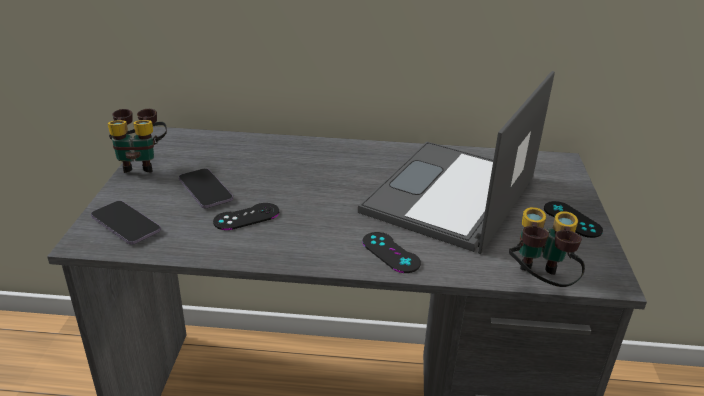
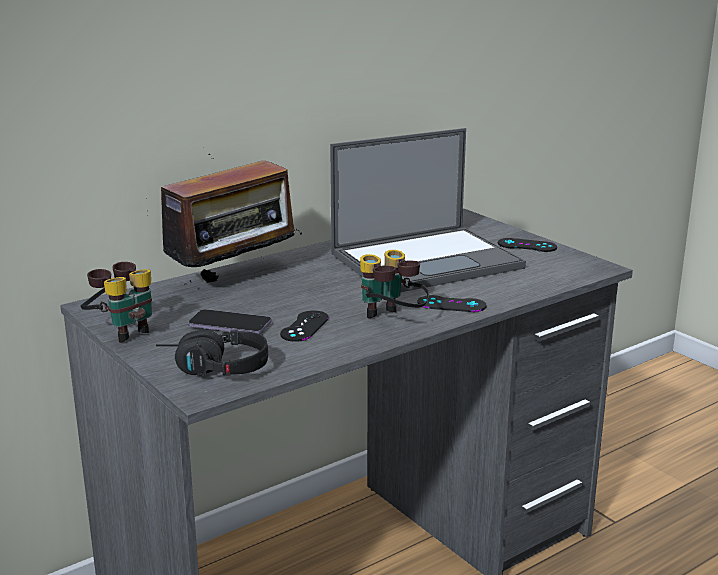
camera: 40 degrees left, 10 degrees down
(126, 224) = (211, 370): phone -> black headphones
(277, 151) = (235, 280): none -> radio
(450, 195) = (427, 260): laptop -> laptop turned 105 degrees counterclockwise
(538, 283) = (565, 284): binoculars -> binoculars (391, 321)

